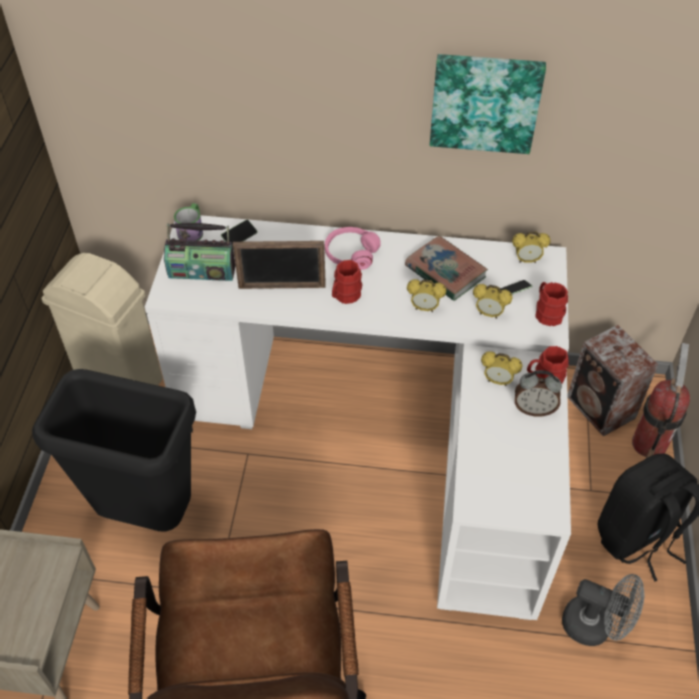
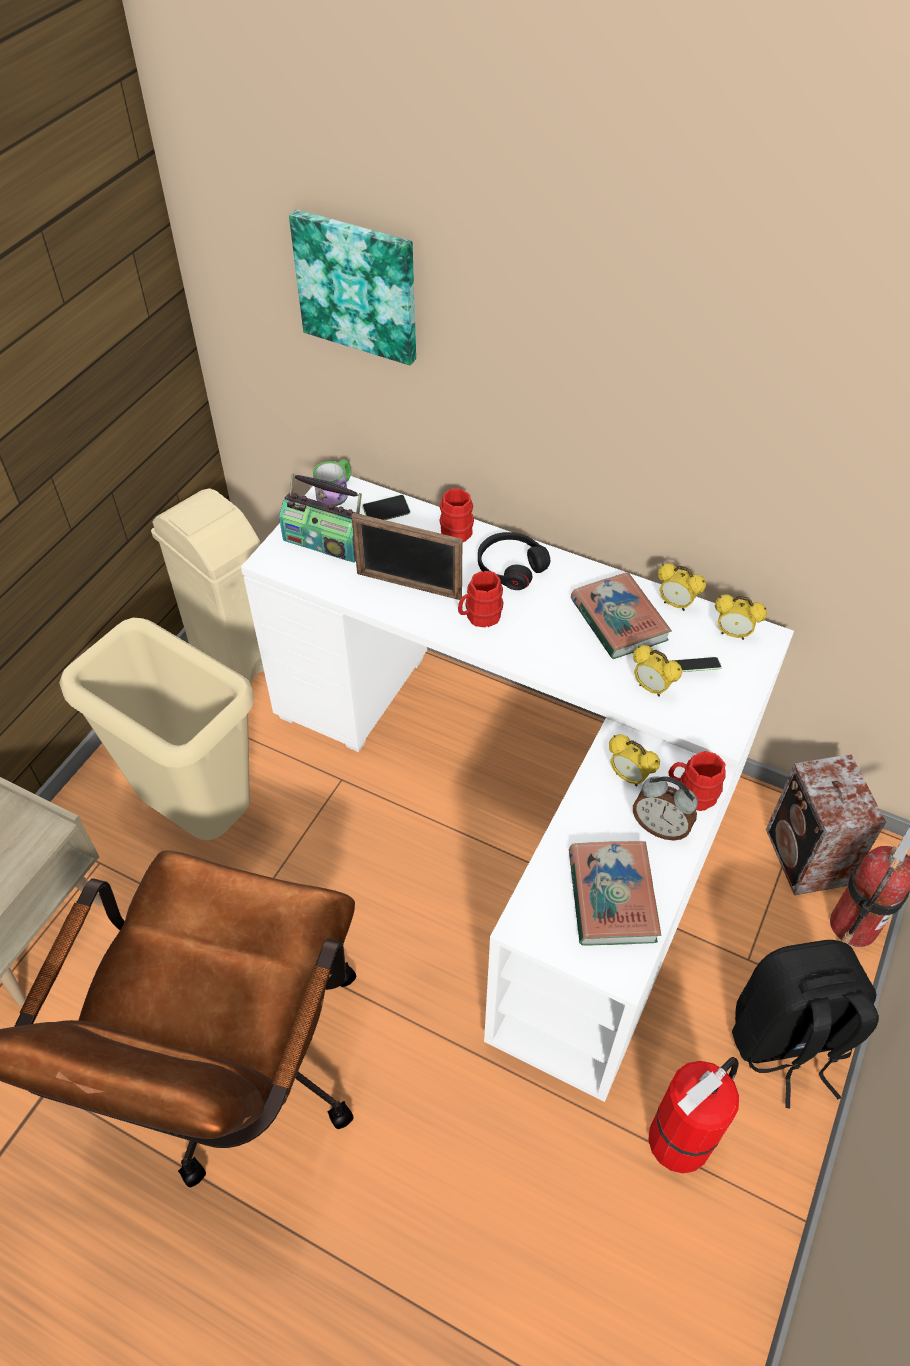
camera: 20 degrees right, 0 degrees up
(146, 516) = (198, 816): black trash can -> beige trash can
(351, 253) = (510, 567): pink headphones -> black headphones
(424, 308) = (571, 658): alarm clock -> alarm clock (675, 604)
(485, 102) = (708, 407): picture -> picture (358, 285)
(522, 466) = (612, 896): none -> book
(546, 313) = (729, 708): red mug -> red mug (456, 527)
(595, 626) = (681, 1137): grey fan -> fire extinguisher

